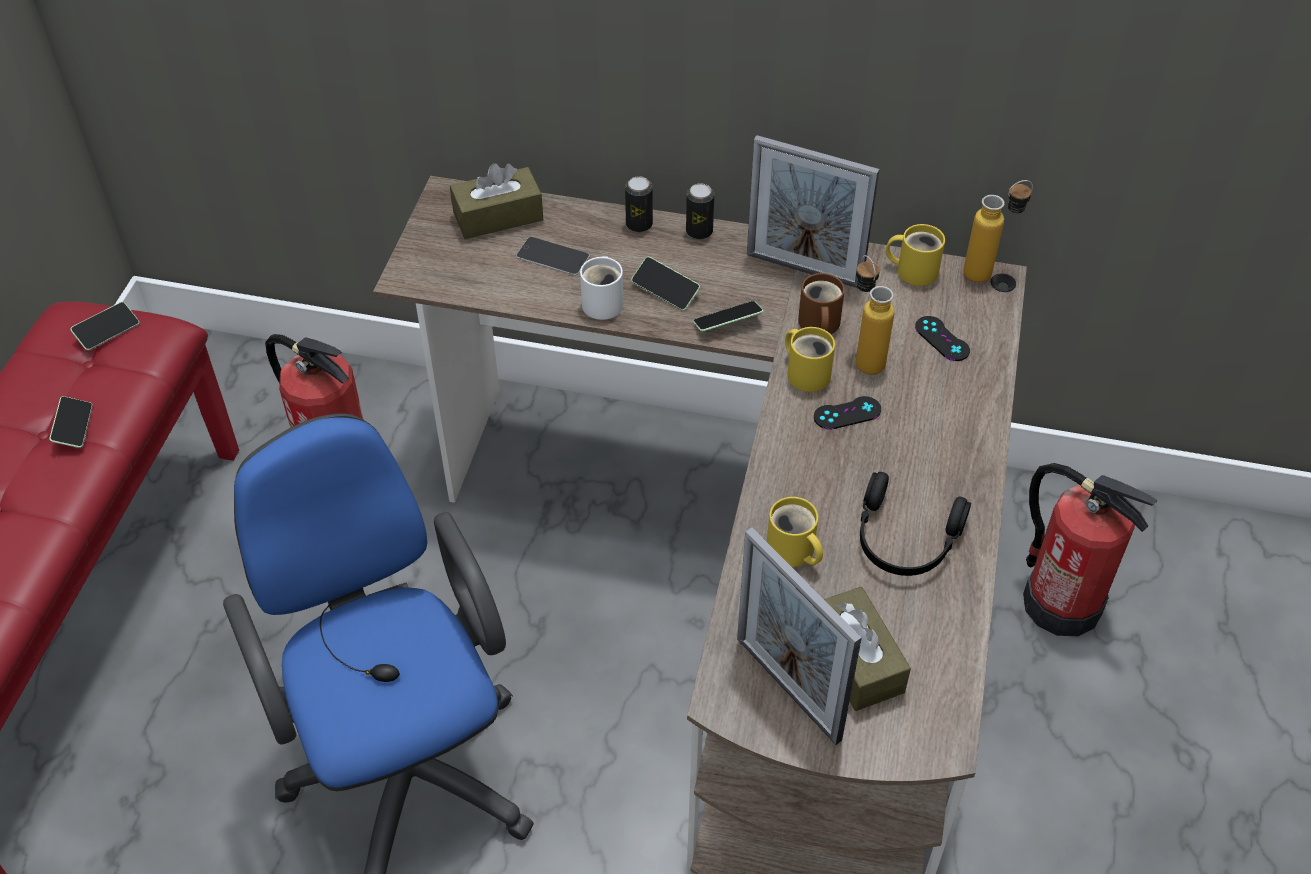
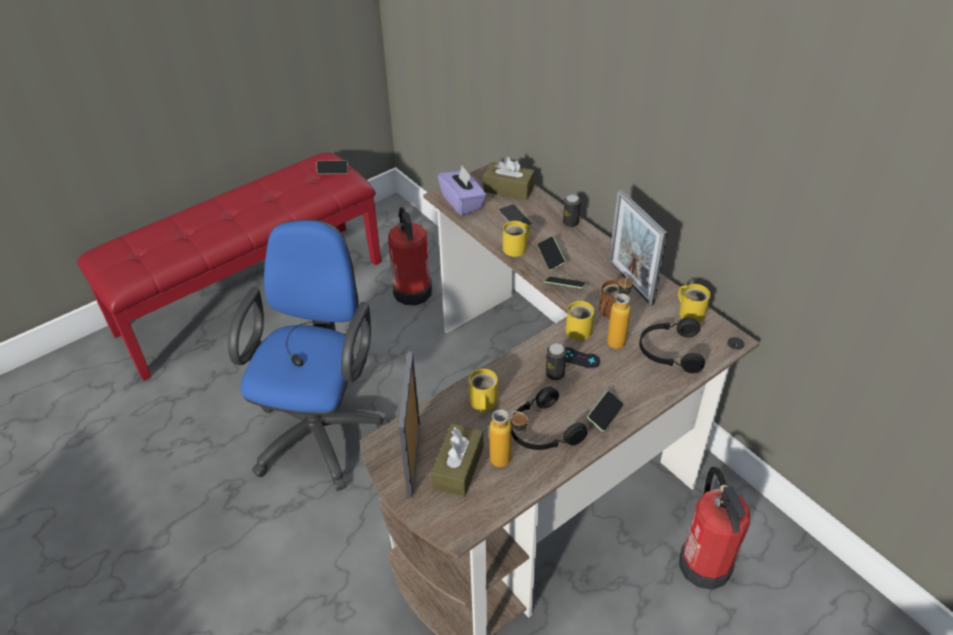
camera: 40 degrees right, 5 degrees down
(74, 428) = (284, 201): phone -> phone (605, 415)
(450, 273) = (462, 202): none -> purple tissue box
(604, 302) = (517, 248): white mug -> yellow mug
(699, 231) = (596, 240): can -> can (555, 374)
(942, 339) = (669, 351): black game controller -> black headphones
(988, 272) = (732, 333): bottle -> bottle (508, 462)

